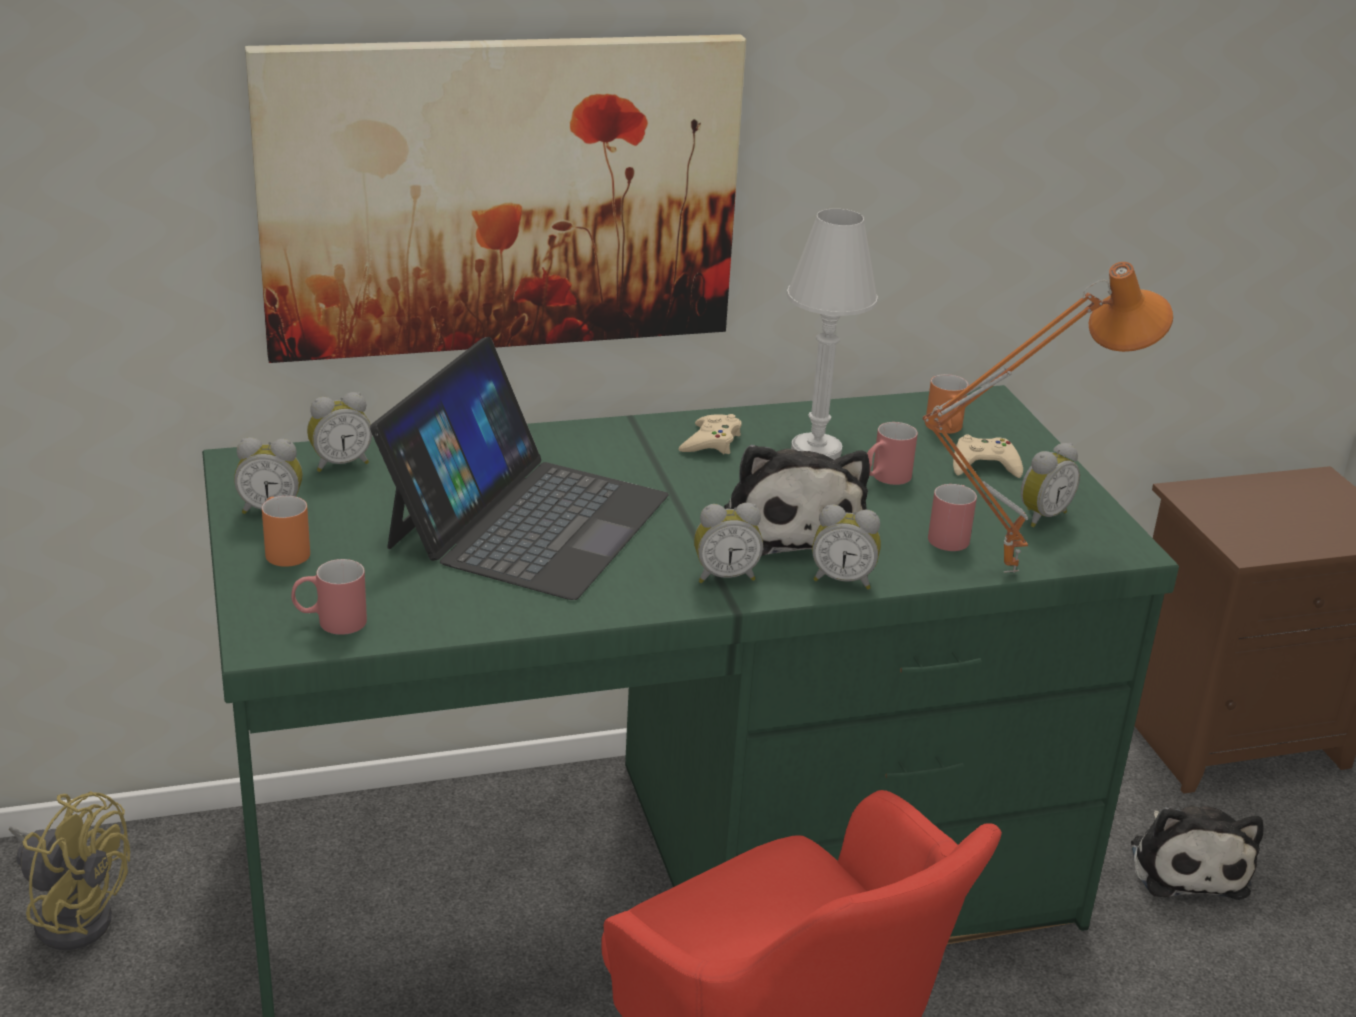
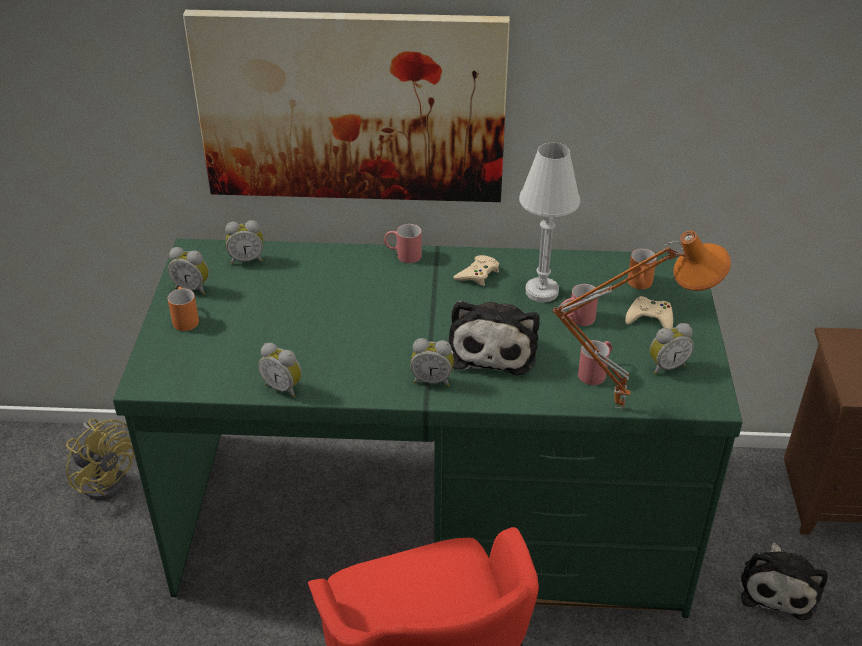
camera: 20 degrees right, 10 degrees up
(330, 622) = (186, 374): red mug -> red mug (403, 255)
(526, 520) = (333, 318): laptop -> none
(843, 579) = (505, 395): alarm clock -> alarm clock (284, 387)

